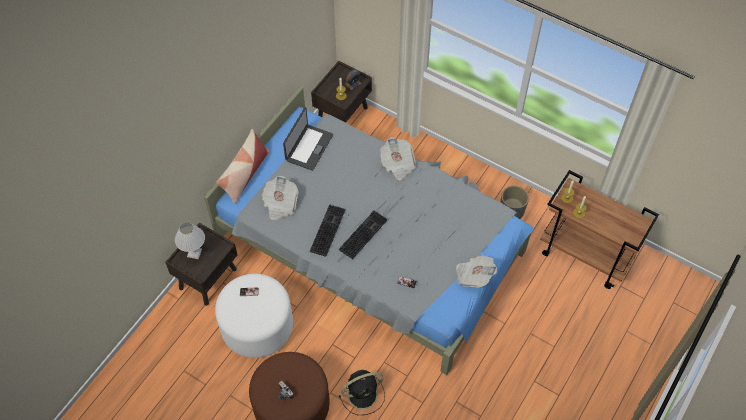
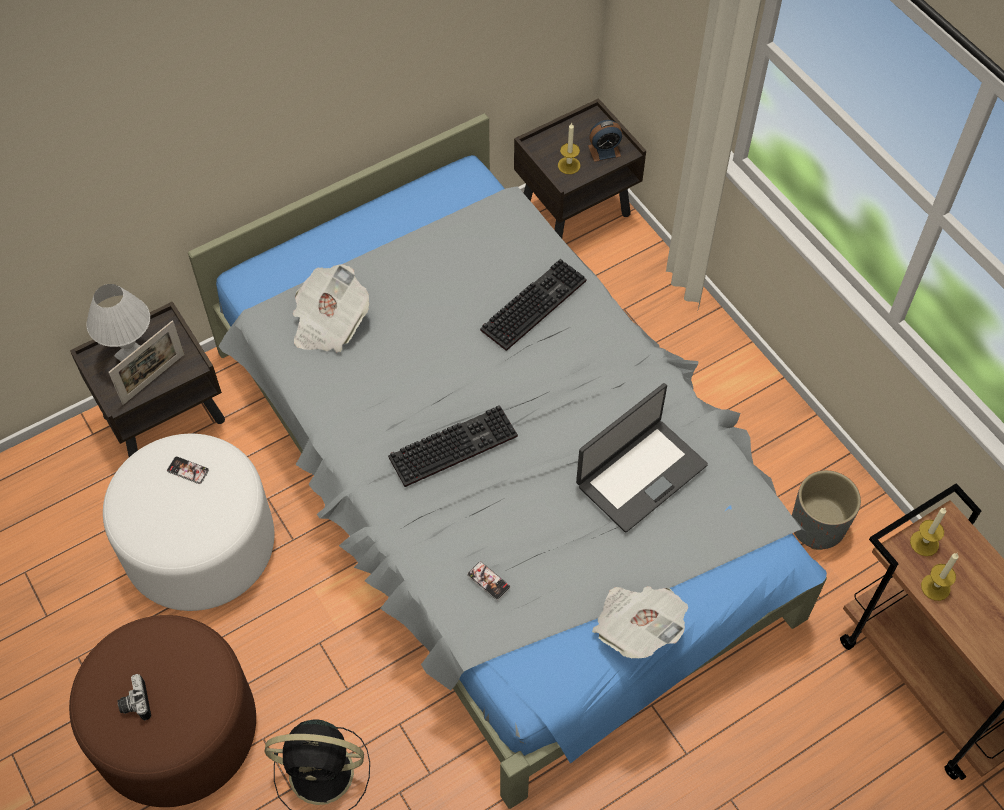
camera: 25 degrees right, 0 degrees up
(210, 259) = (153, 379): none -> picture frame
(245, 175) = (298, 244): pillow -> none
(308, 147) = (444, 236): laptop -> laptop (640, 474)
(327, 229) = (388, 408): keyboard -> keyboard (533, 303)
(397, 164) = (599, 334): newspaper -> none

